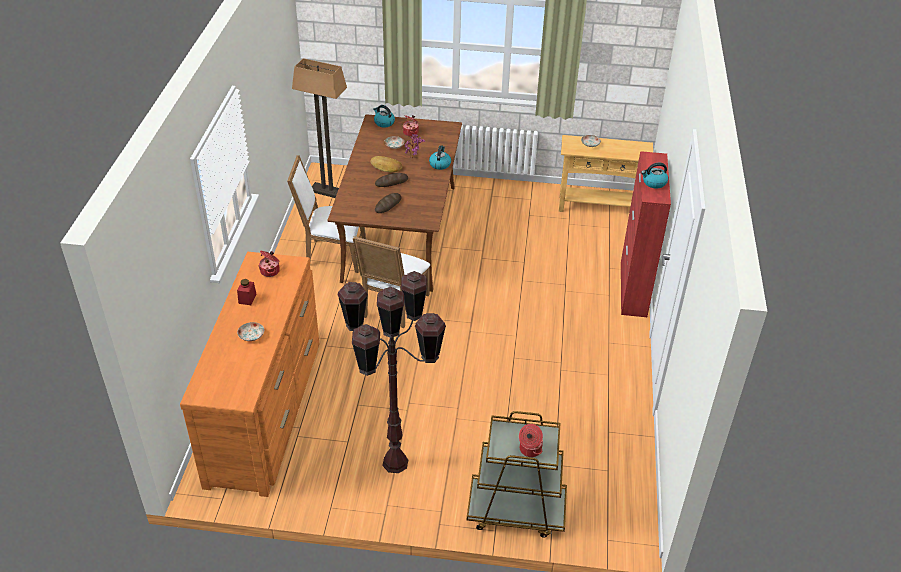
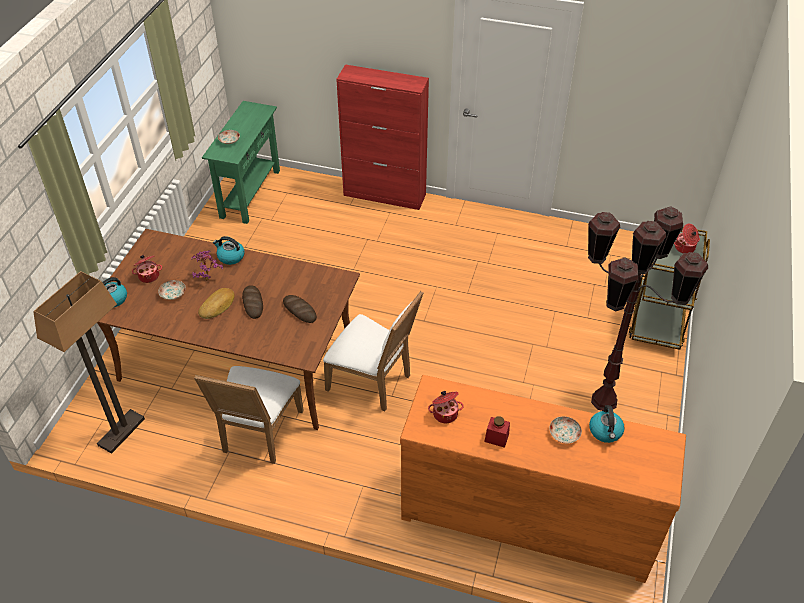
camera: 80 degrees left, 5 degrees up
(598, 207) = (250, 194): beige console table -> green console table
(654, 183) = (393, 80): kettle -> kettle (605, 431)

